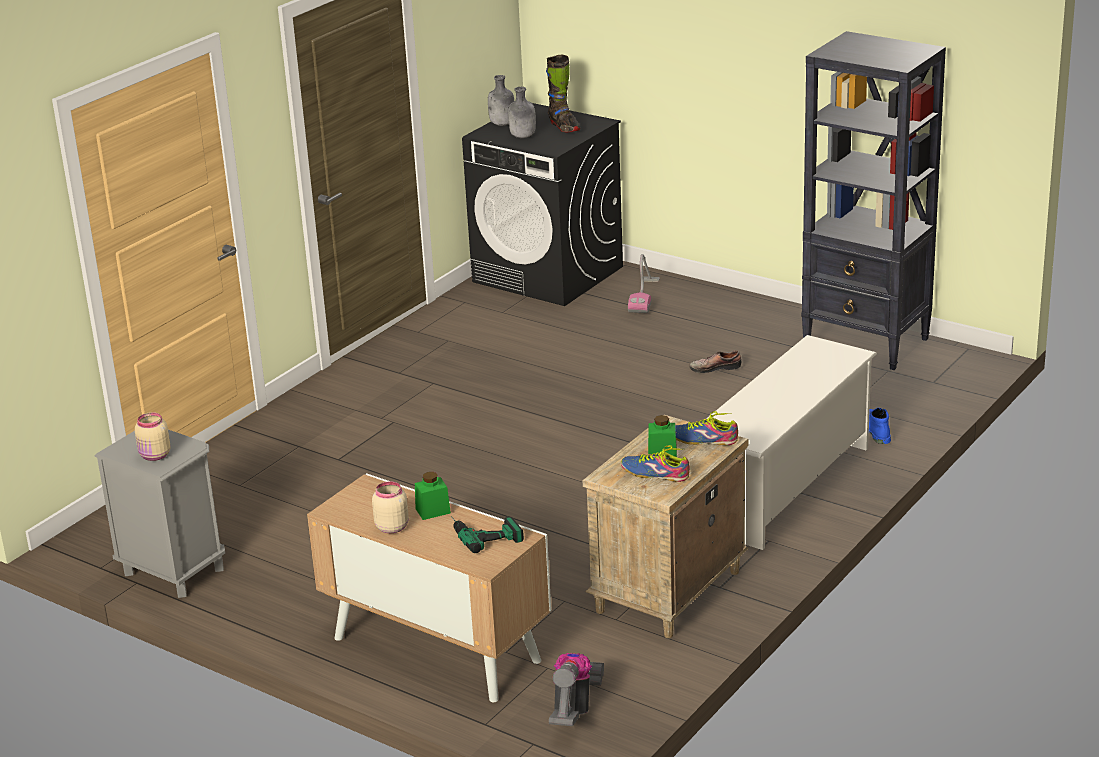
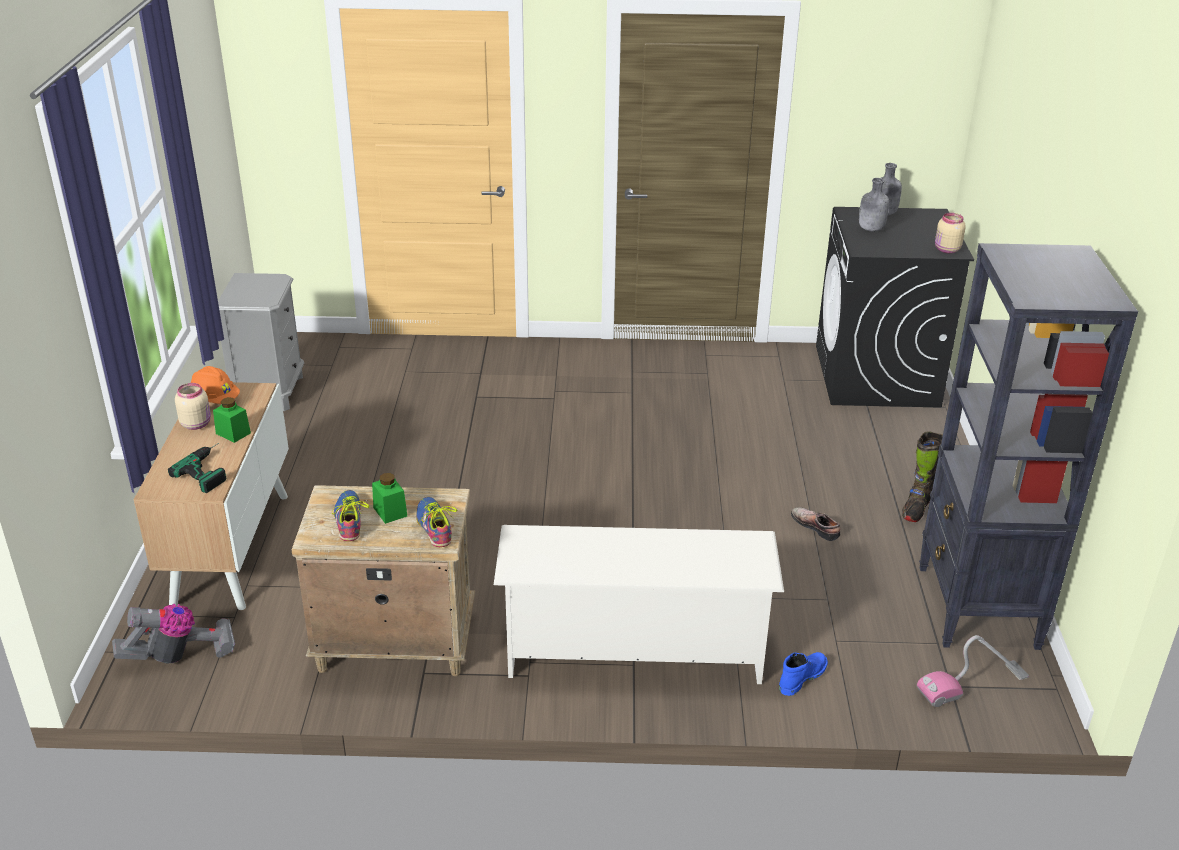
camera: 55 degrees right, 5 degrees up
(155, 456) = (243, 293): beige jar -> beige jar (946, 250)
(358, 510) = (215, 400): none -> orange hard hat
(564, 127) = (918, 239): black boot -> black boot (916, 509)
(644, 296) = (901, 439): vacuum cleaner -> vacuum cleaner (972, 684)

